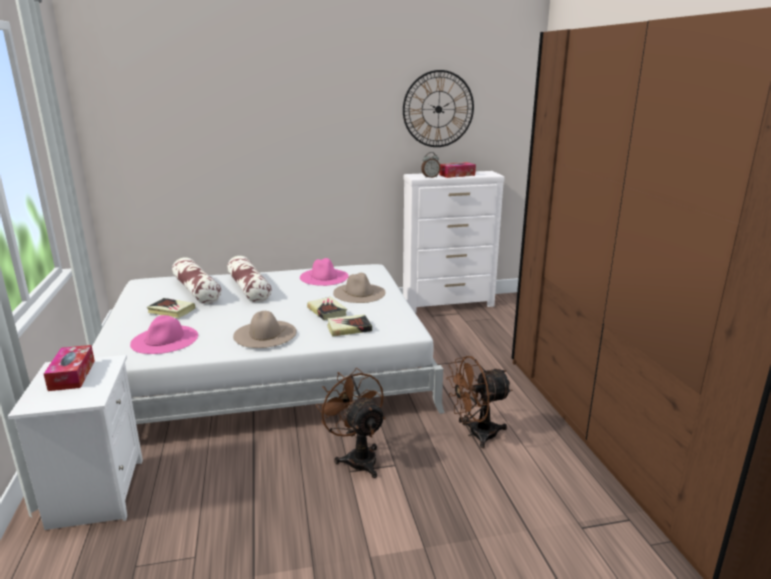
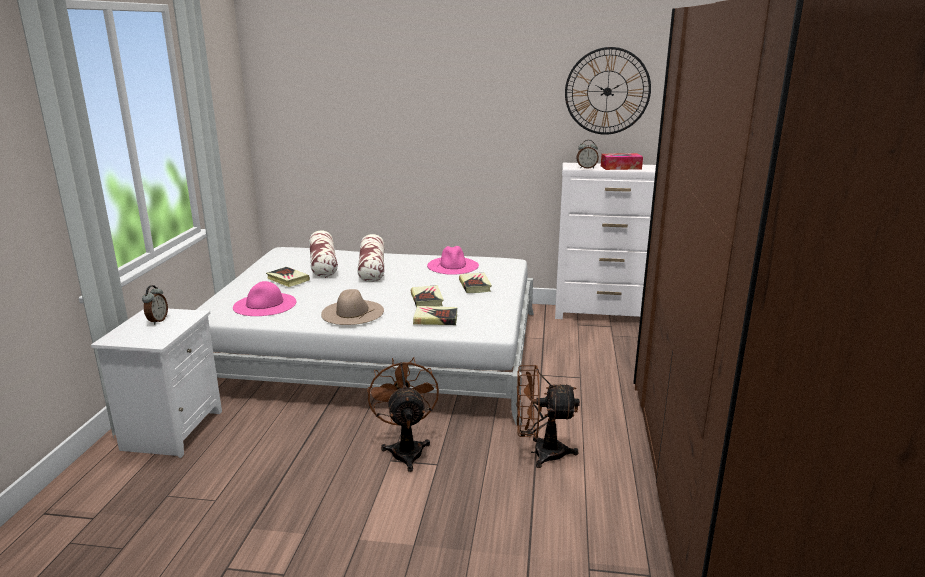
camera: 20 degrees right, 0 degrees up
(72, 375) = (157, 321): tissue box -> alarm clock
(359, 293) = (475, 286): beige hat -> book

